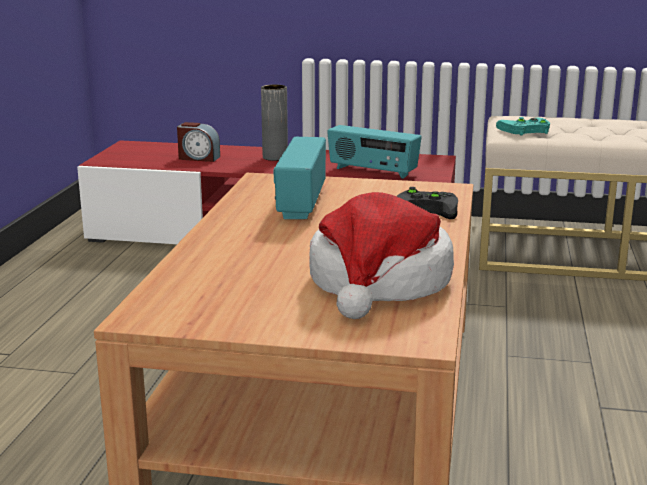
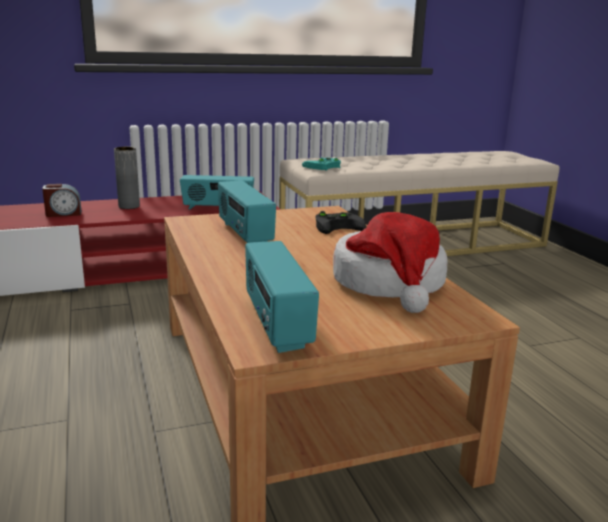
camera: 30 degrees left, 0 degrees up
(190, 299) = (276, 324): none -> radio

